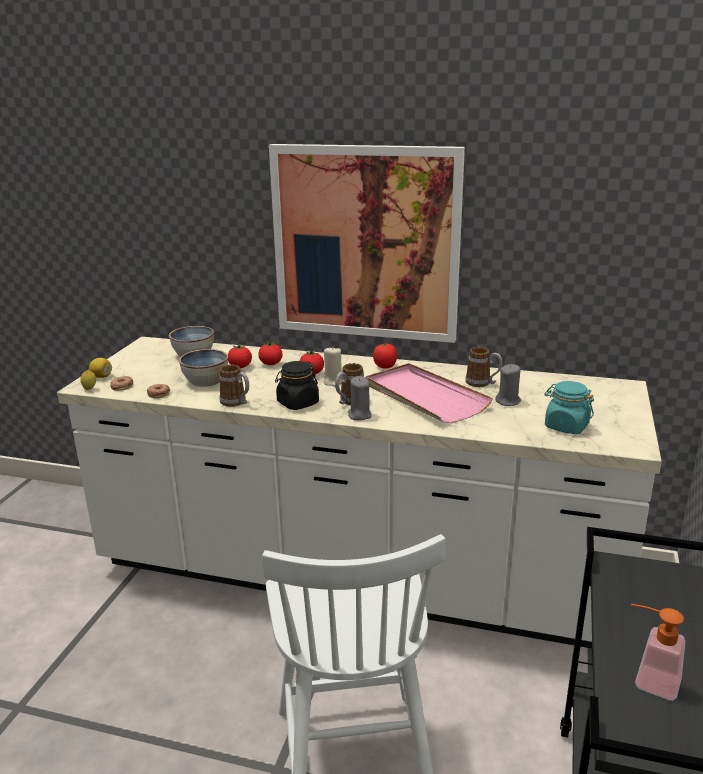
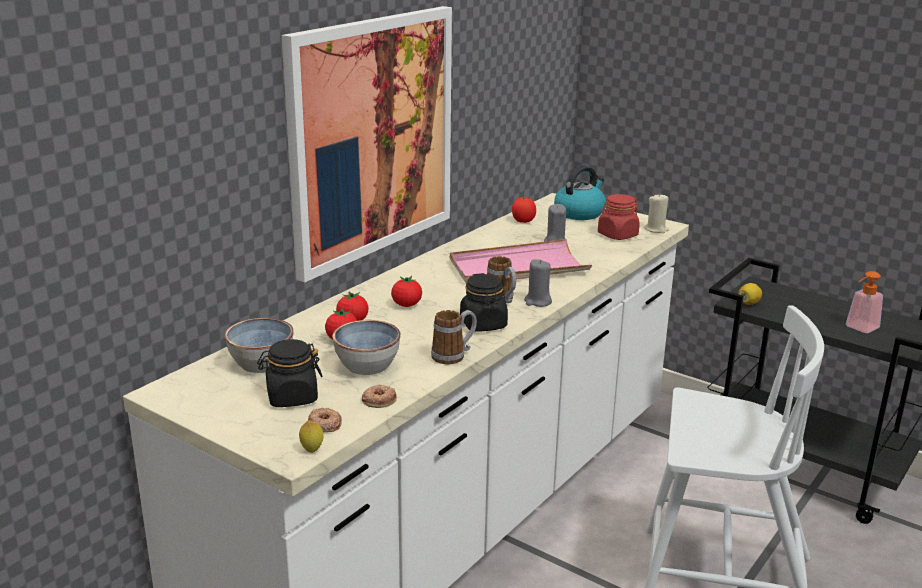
camera: 70 degrees left, 0 degrees up
(101, 376) = (269, 438): lemon -> lemon (748, 303)
(153, 371) = (291, 397): none -> black jar
(333, 382) = (441, 298): beige candle -> beige candle (656, 229)
(385, 366) = (425, 269): tomato -> tomato (523, 221)
(482, 383) = (508, 241): mug -> none
(566, 426) = (617, 235): turquoise jar -> red jar
(604, 400) = (579, 213): none -> kettle

